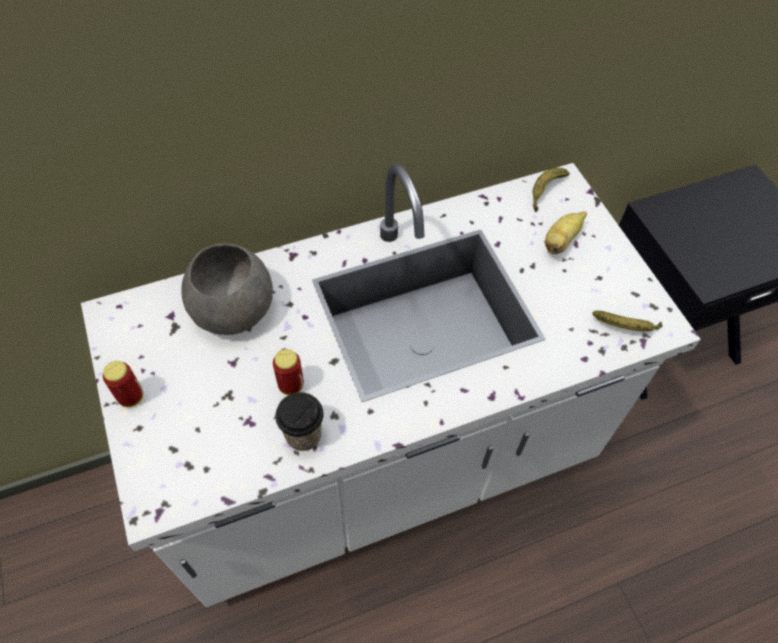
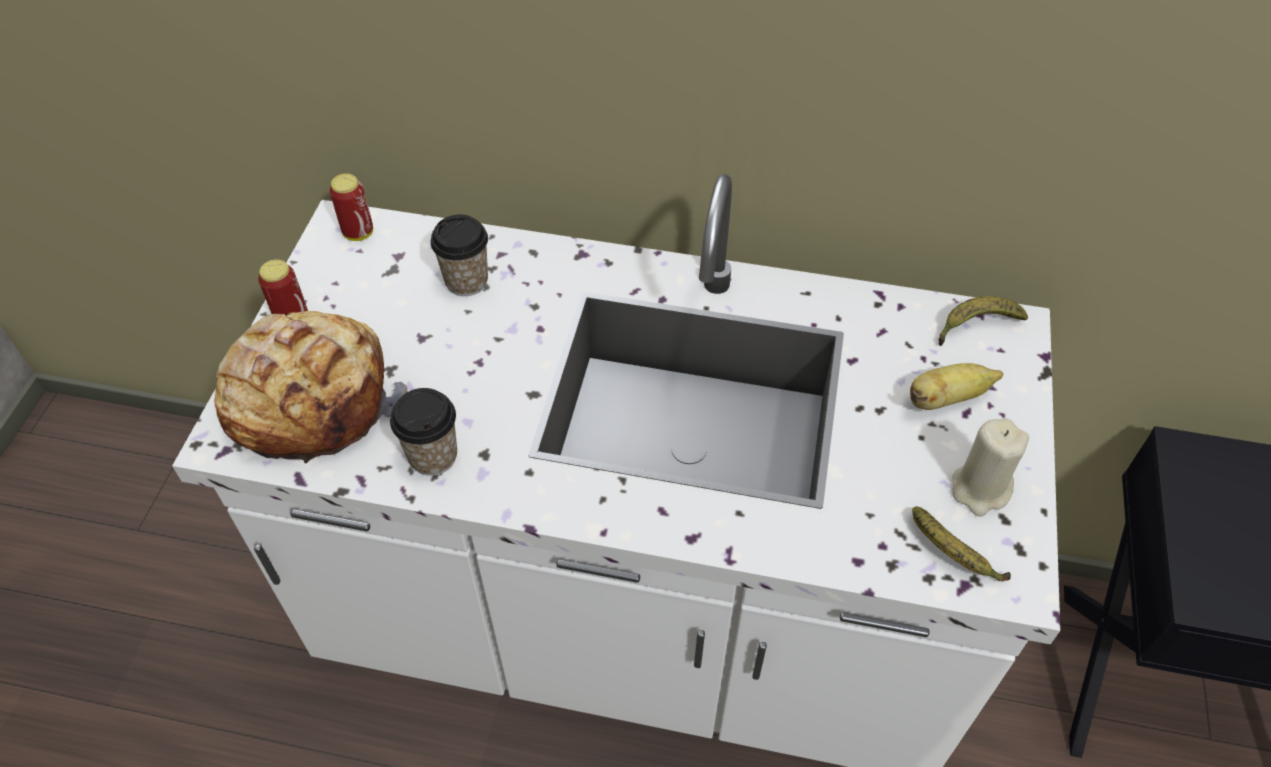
camera: 35 degrees right, 5 degrees down
(191, 443) = (311, 399): none -> bread
(232, 310) = (466, 281): grey bowl -> cup
(291, 385) = (463, 395): can -> can (358, 233)
(613, 284) = (980, 489): none -> beige candle

